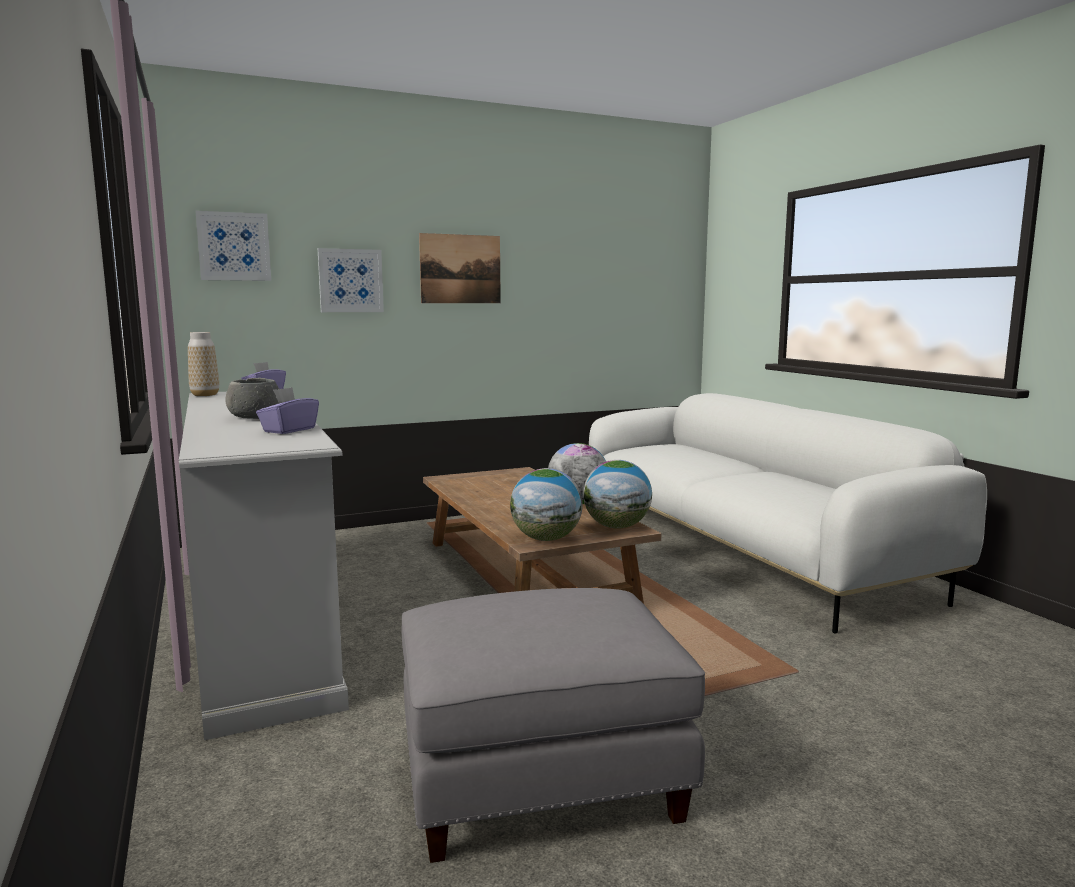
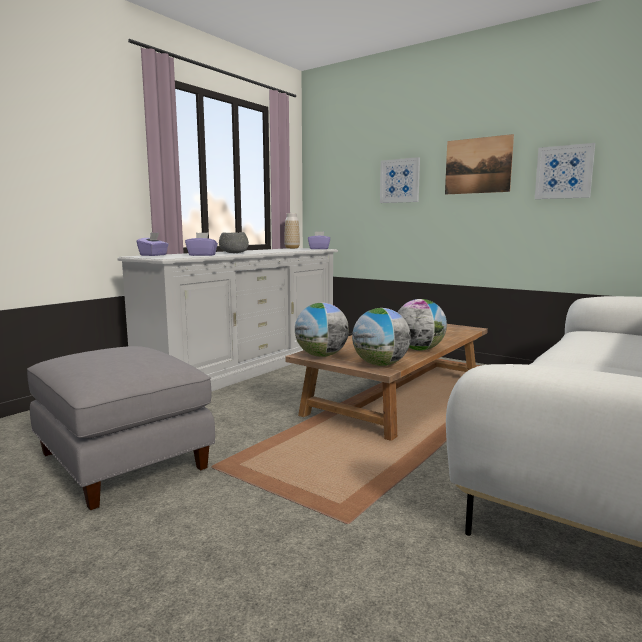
camera: 60 degrees right, 0 degrees up
(209, 444) = (153, 255): none -> purple tissue box
(234, 246) = (340, 165): picture -> picture (564, 172)

